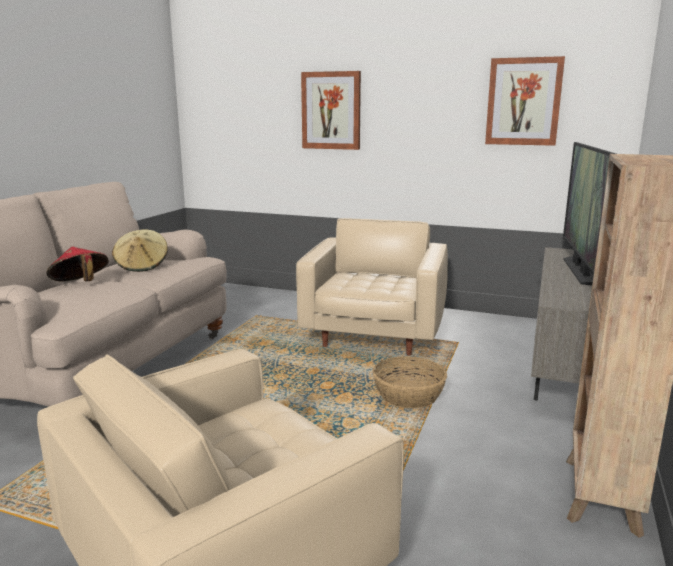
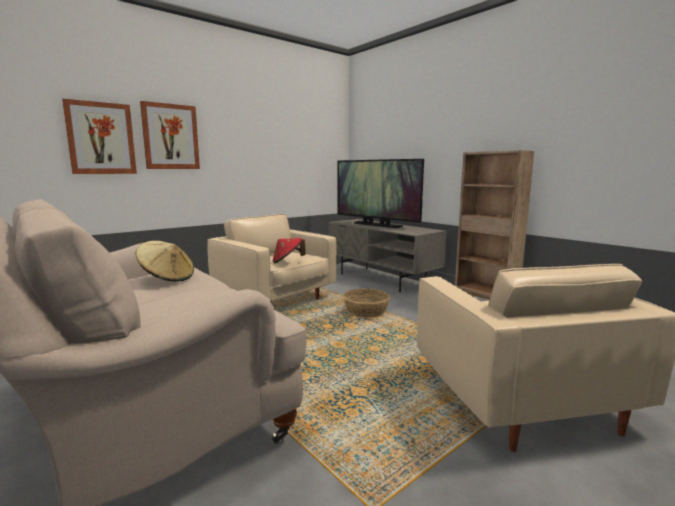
camera: 60 degrees left, 5 degrees down
(80, 284) = (176, 301): red hat -> red hat (287, 261)
(523, 102) = (299, 138): picture -> picture (101, 138)

